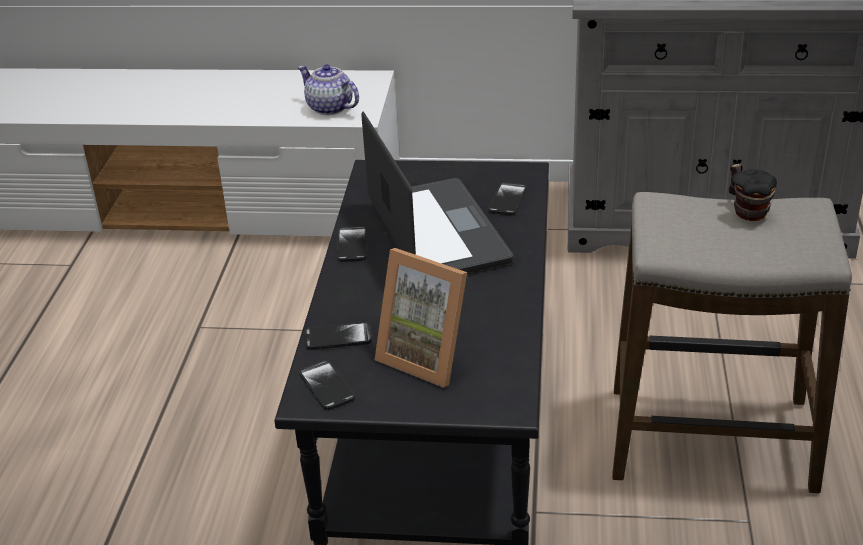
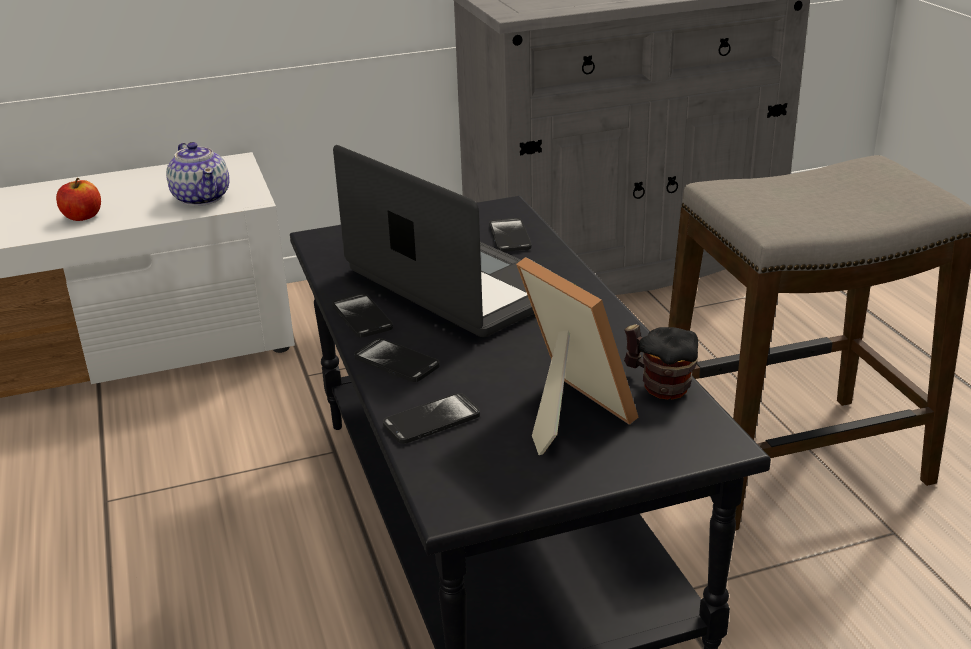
camera: 25 degrees left, 5 degrees down
(240, 108) = (82, 217): none -> apple
(327, 386) = (466, 480): phone -> phone (396, 362)
(330, 108) = (202, 198): teapot -> teapot turned 135 degrees counterclockwise
(428, 356) = (565, 412): picture frame -> picture frame turned 135 degrees counterclockwise
(747, 210) = (816, 178): mug -> mug (659, 385)

